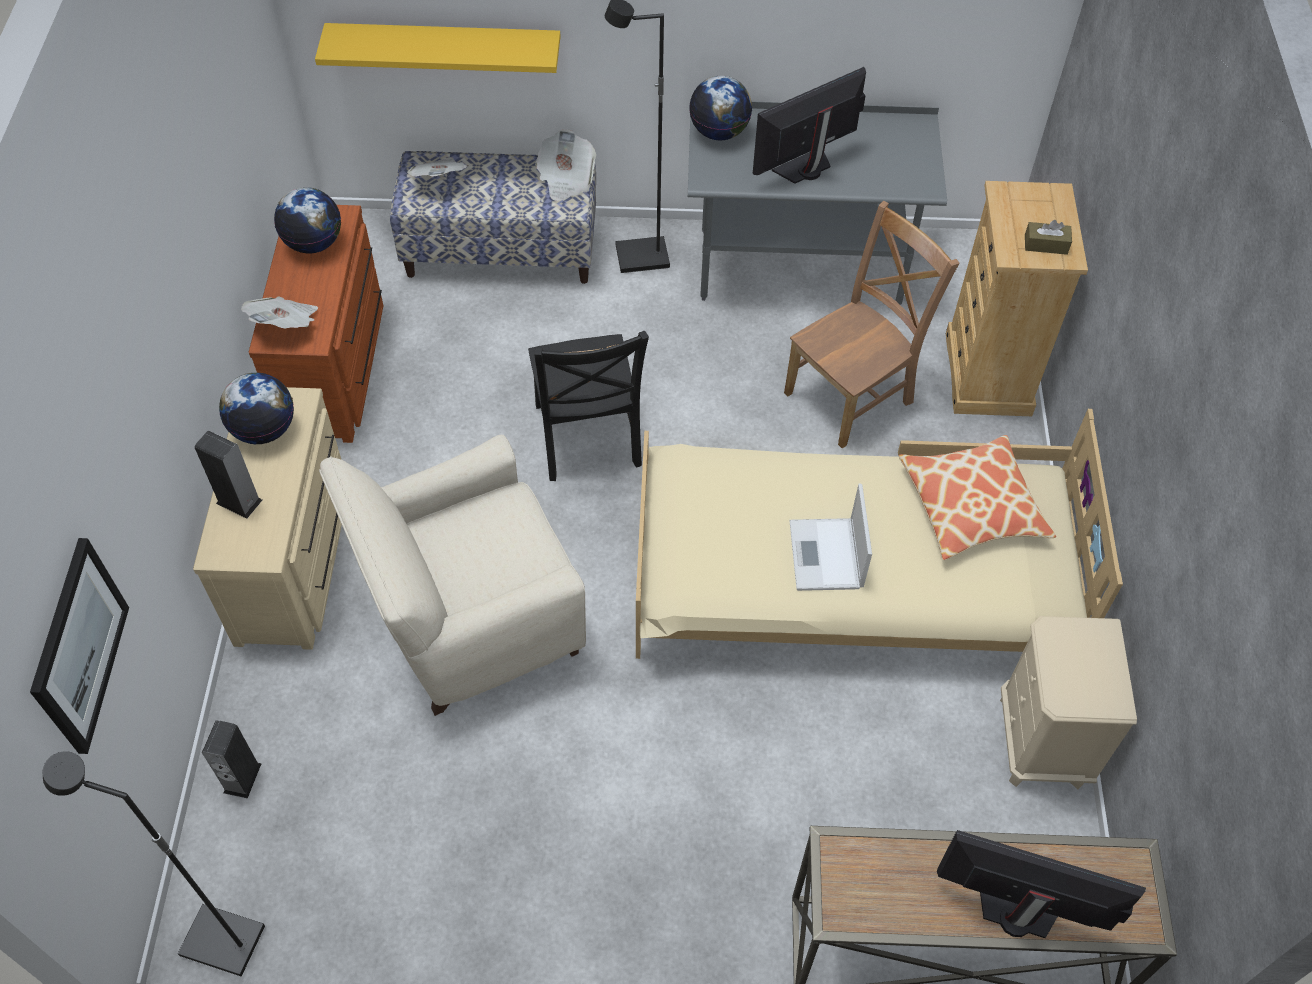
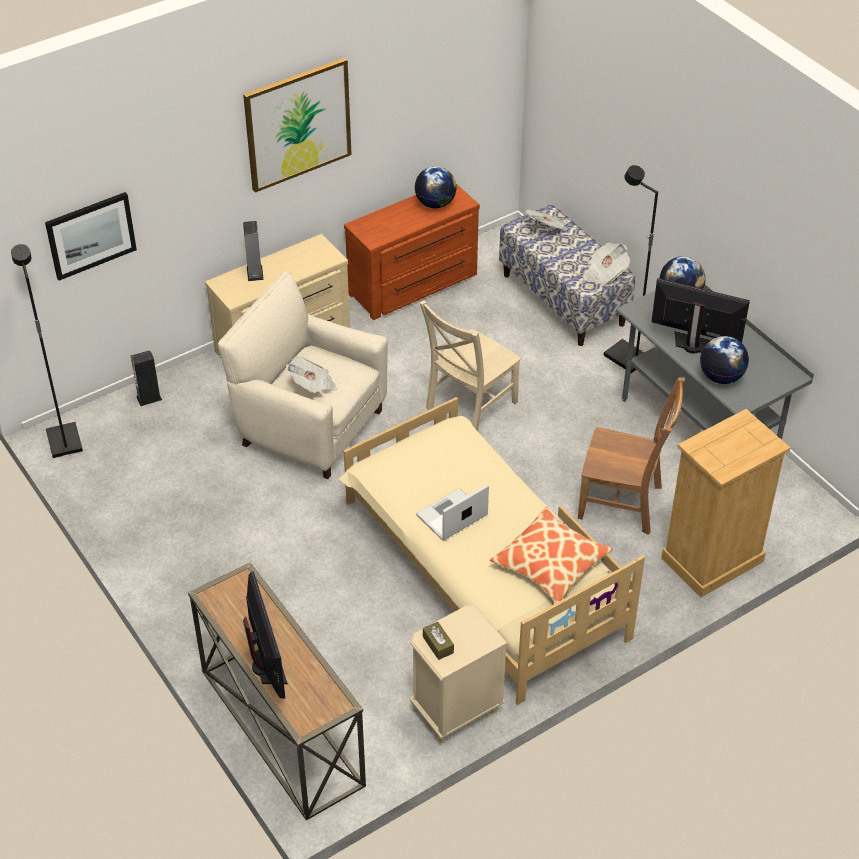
camera: 55 degrees right, 10 degrees down
(167, 249) = (298, 124): none -> picture
(264, 429) = (303, 256): globe -> globe (721, 377)
(286, 324) = (373, 225): newspaper -> newspaper (313, 385)
(445, 47) = (586, 152): yellow shelf -> none
(587, 439) = (469, 407): black chair -> beige chair
(1045, 244) = (721, 457): brown tissue box -> brown tissue box (438, 645)

